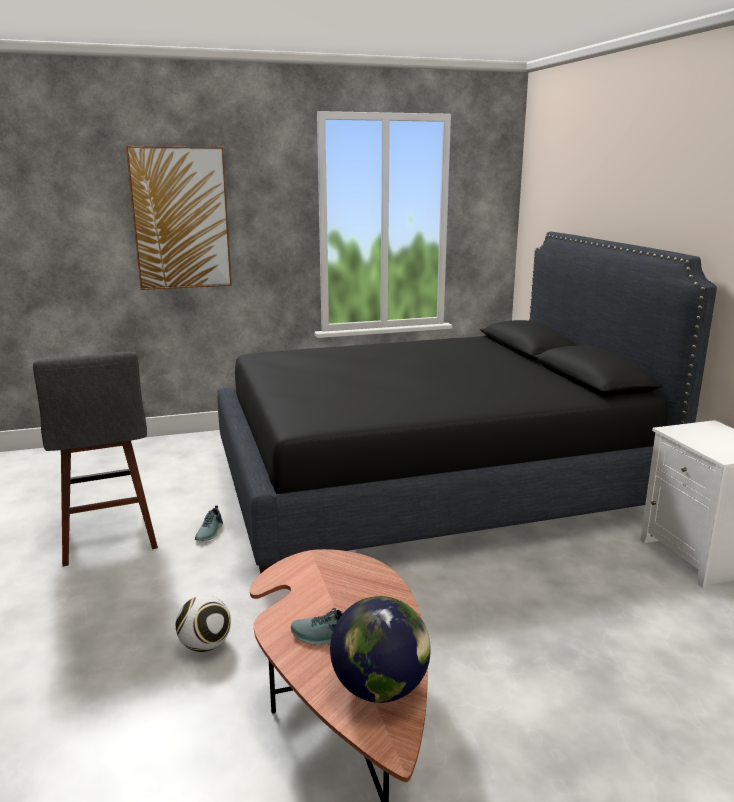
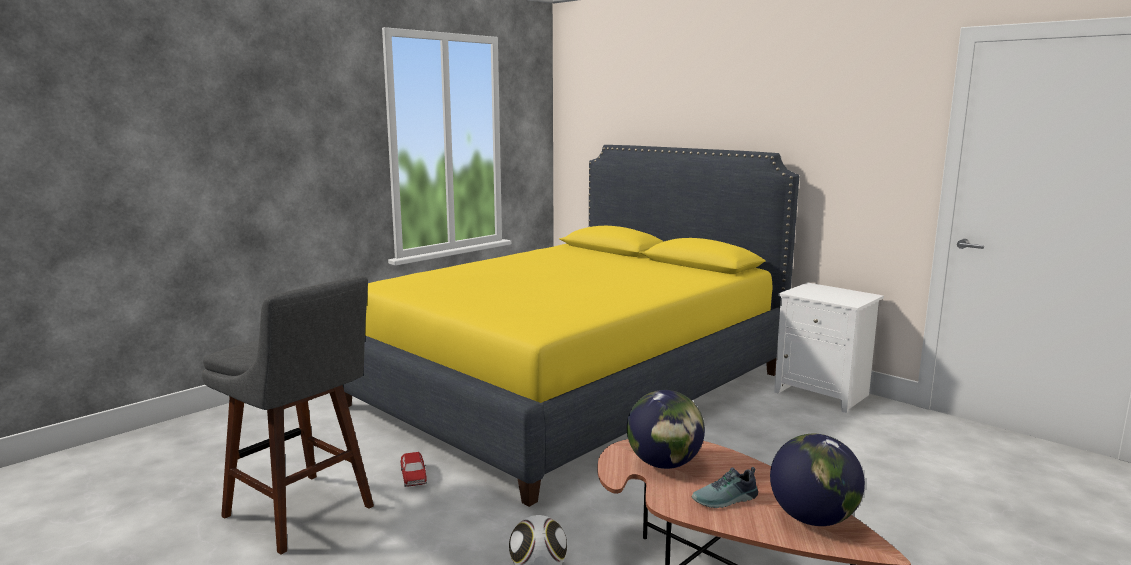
camera: 30 degrees left, 5 degrees down
(181, 218) = (247, 141): picture -> none
(210, 532) = (413, 477): shoe -> toy car
(325, 584) = (664, 464): none -> globe
(429, 485) = (572, 388): black bed -> yellow bed

